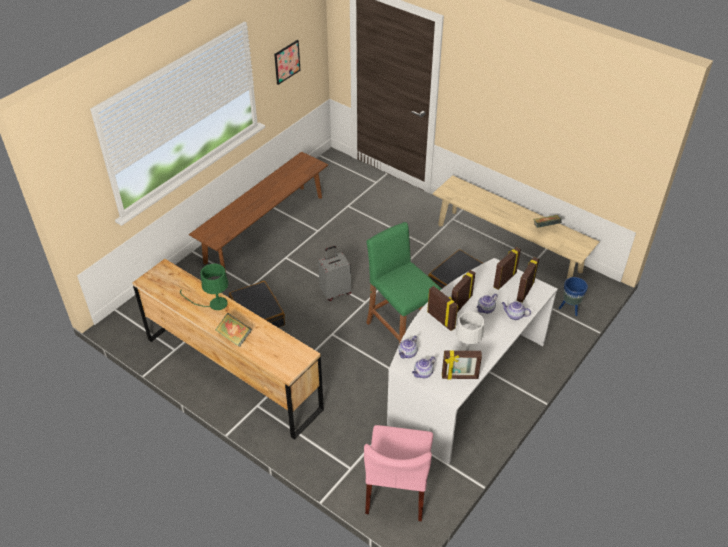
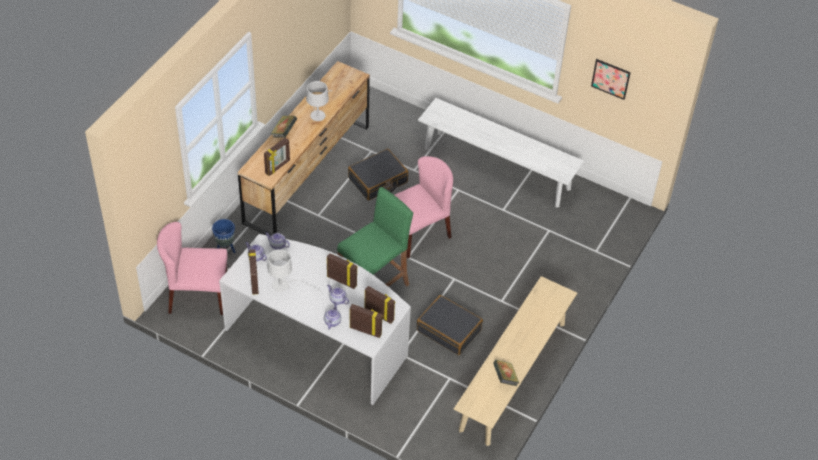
camera: 80 degrees right, 5 degrees up
(213, 304) = (318, 114): green table lamp -> white table lamp
(265, 228) = (496, 168): brown bench -> white bench
(335, 292) = (417, 233): grey suitcase -> pink chair
(441, 320) = (320, 267): picture frame -> picture frame (278, 167)
(569, 309) = (427, 430): blue planter -> blue planter (225, 249)

